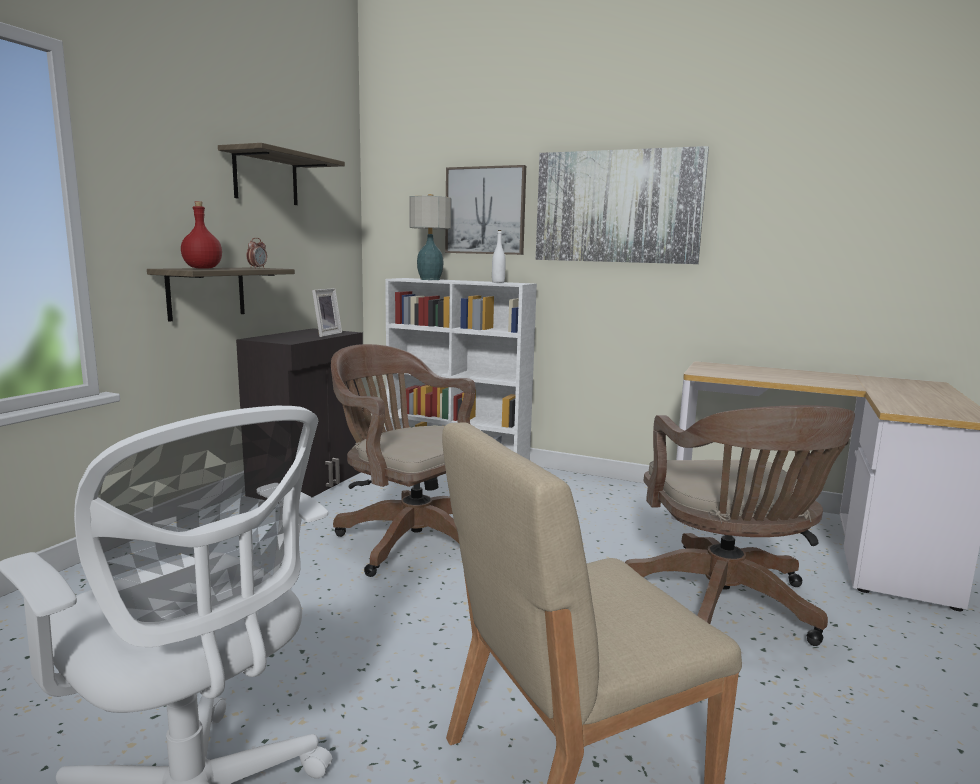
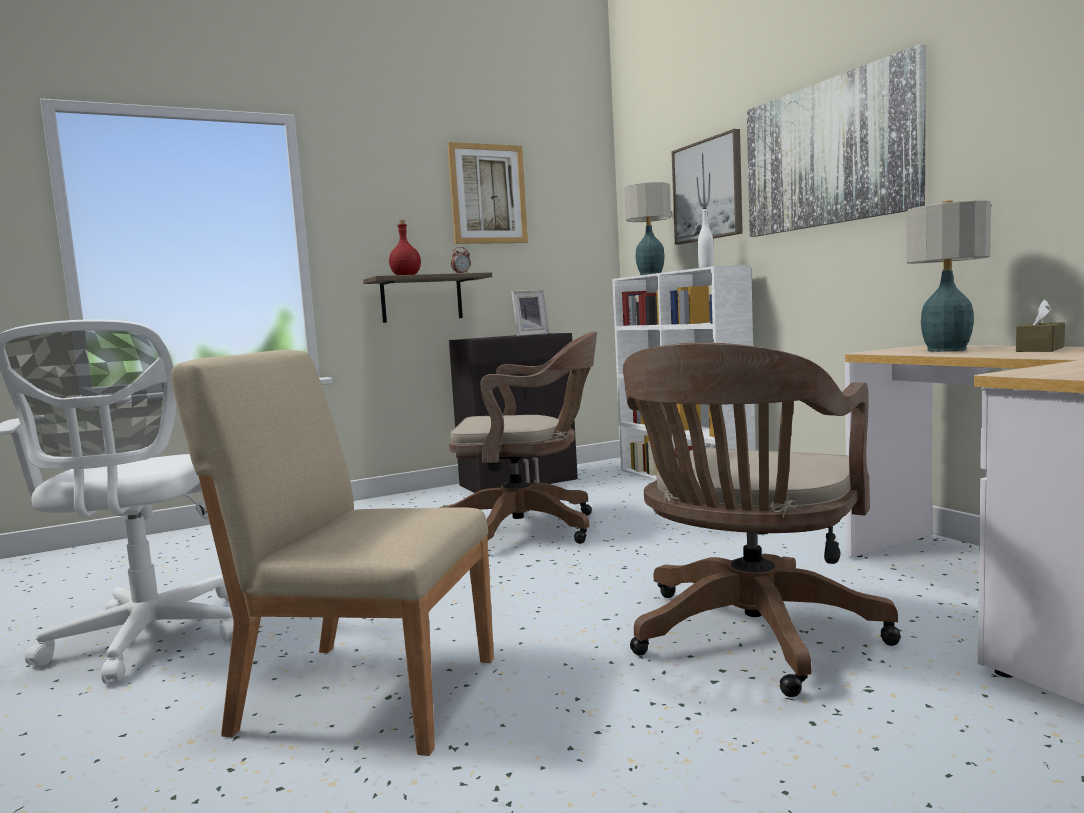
camera: 40 degrees right, 5 degrees down
(266, 178) = (488, 194): shelf -> picture
(410, 539) = (528, 529): brown office chair -> brown office chair turned 105 degrees clockwise
(742, 372) = (946, 350): none -> table lamp
(798, 374) = (1040, 349): none -> brown tissue box

